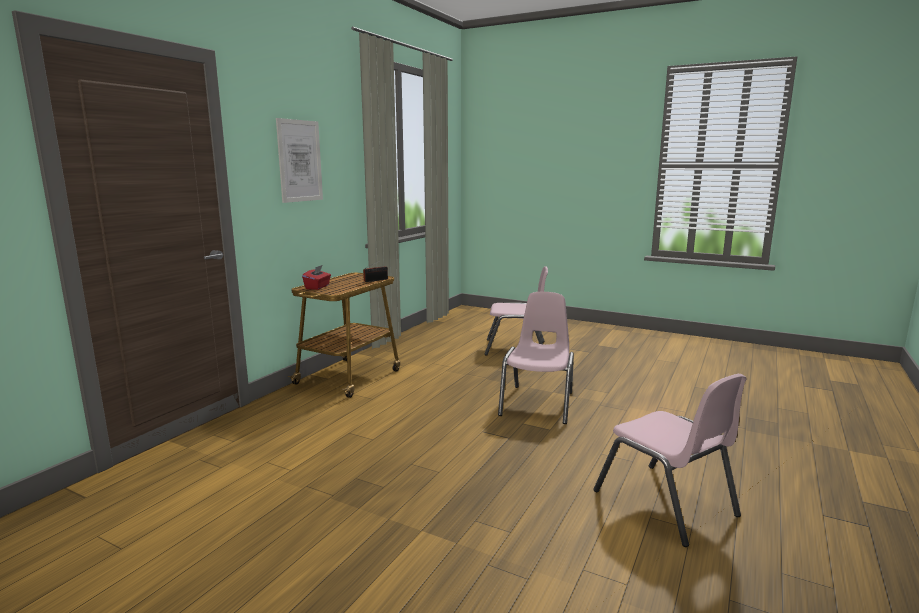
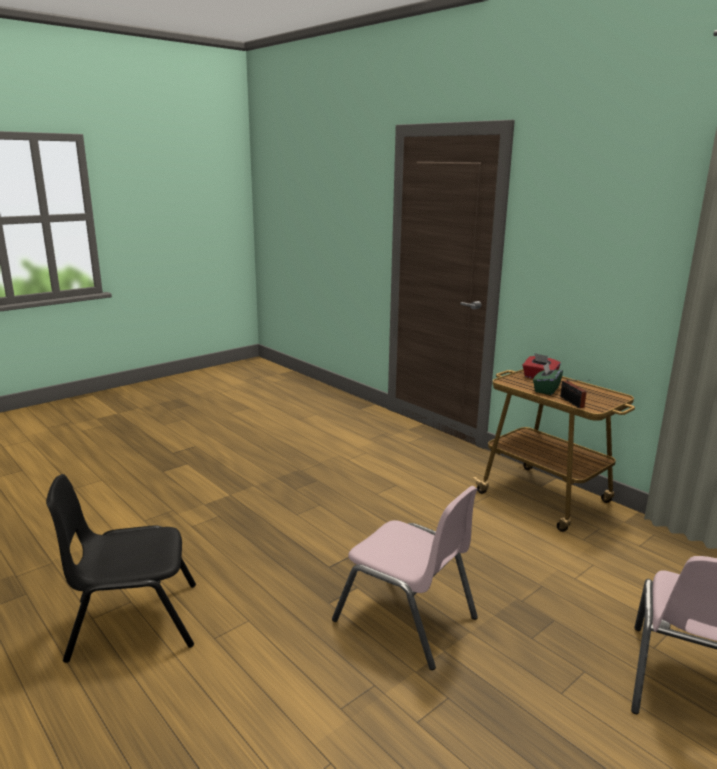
camera: 110 degrees right, 5 degrees up
(300, 161) = (595, 233): picture -> none
(348, 285) = (546, 389): none -> green tissue box
(665, 503) = (134, 621): pink chair -> black chair

